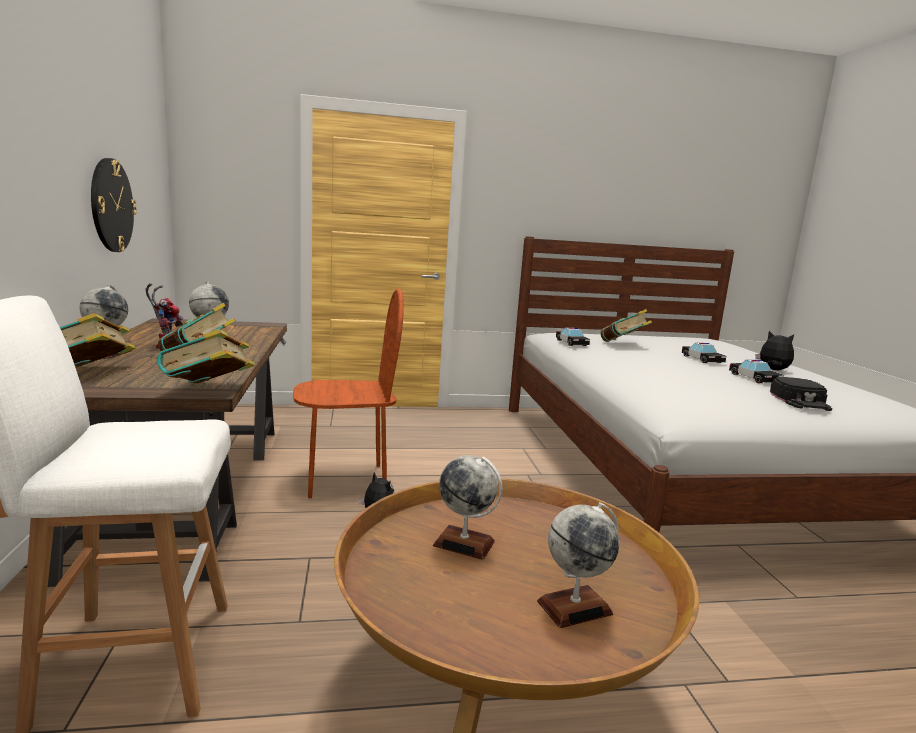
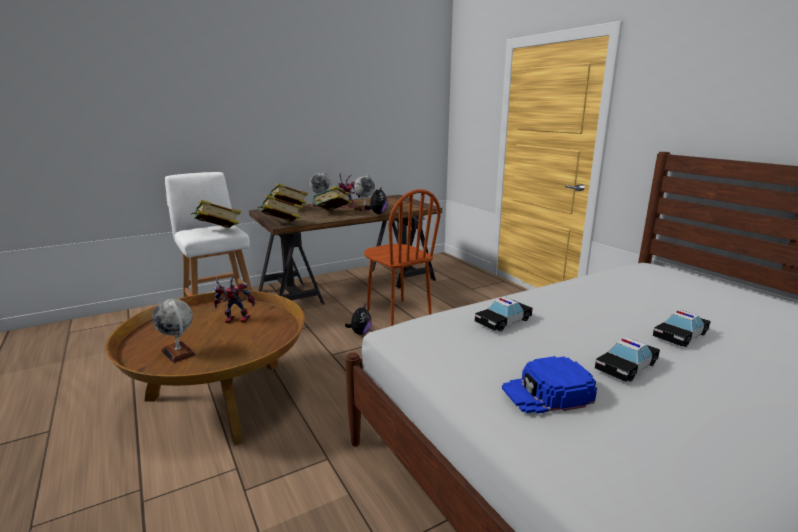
camera: 70 degrees right, 5 degrees up
(111, 205) = (366, 131): wall clock -> none
(464, 543) = (234, 320): globe -> toy robot
(571, 343) = (606, 273): toy car -> toy car (503, 321)
(623, 345) = (659, 293): book -> book (218, 231)
(773, 370) = (734, 387): plush toy -> plush toy (377, 213)
(800, 400) = (547, 393): black cap -> blue cap

